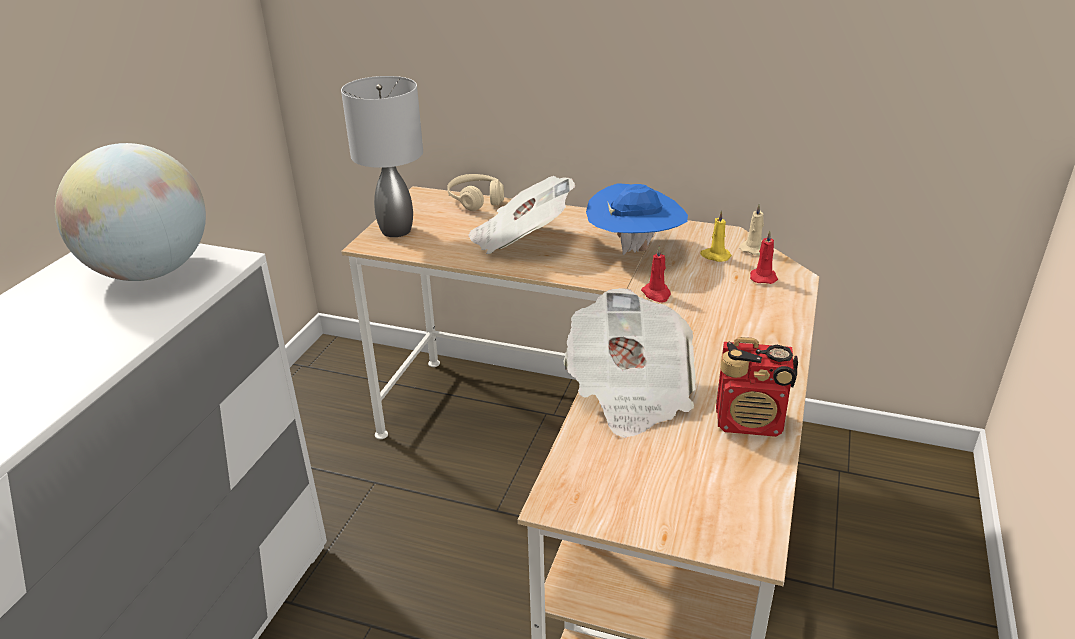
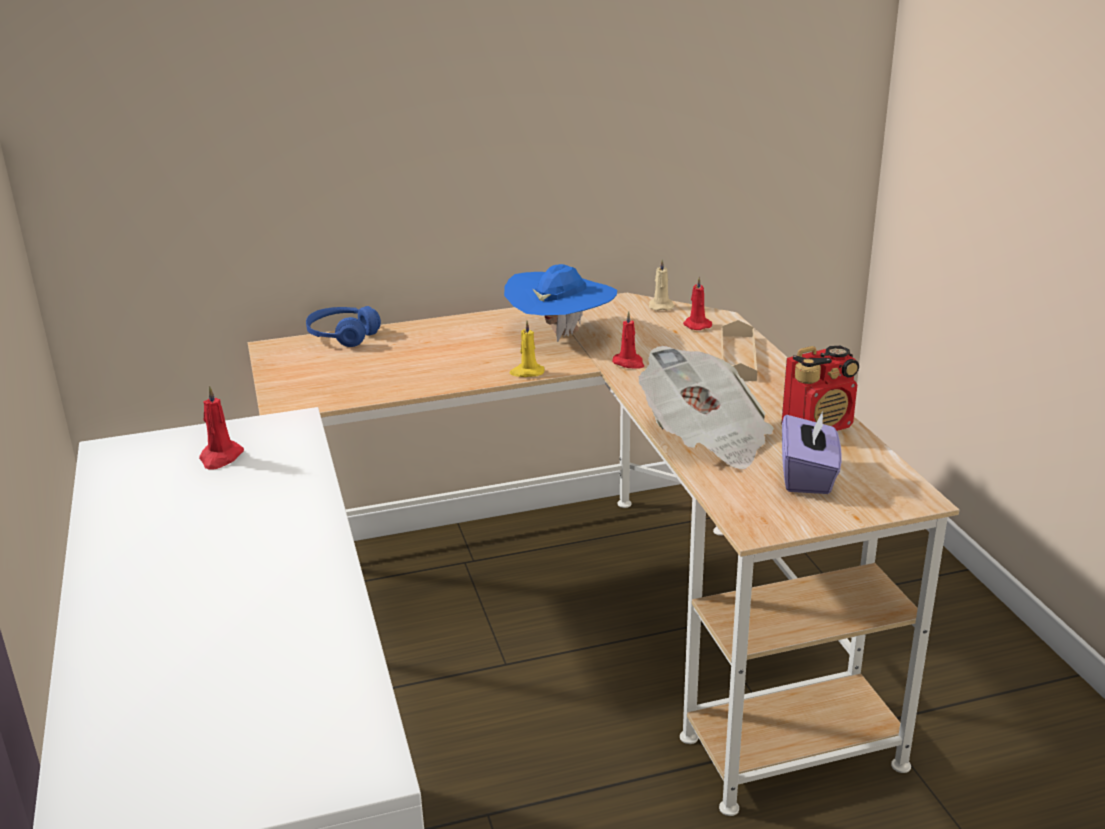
camera: 35 degrees left, 5 degrees down
(150, 272) = (220, 457): globe -> red candle
(395, 230) = (294, 386): grey table lamp -> none
(476, 200) = (343, 336): beige headphones -> blue headphones
(520, 239) = (442, 357): newspaper -> none
(673, 471) = (808, 476): none -> purple tissue box
(715, 256) = (637, 320): yellow candle -> yellow candle (527, 372)
(761, 322) = (738, 357): none -> beige tray

